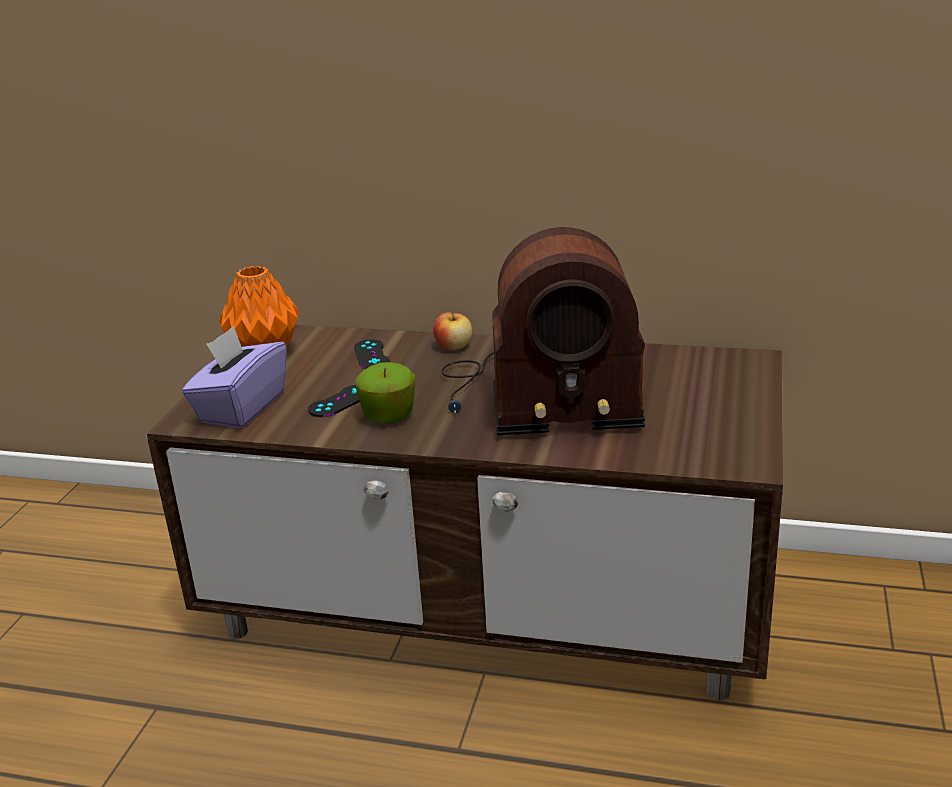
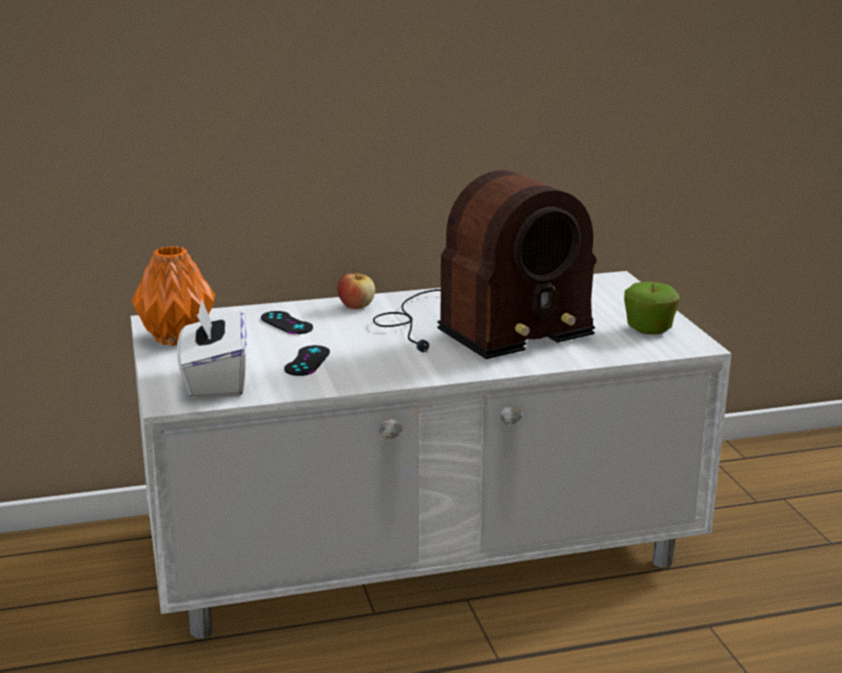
camera: 30 degrees left, 5 degrees down
(241, 408) = (215, 382): purple tissue box -> white tissue box
(389, 416) = (368, 364): apple -> apple (649, 330)
(491, 600) = (422, 546): brown tv stand -> white tv stand

